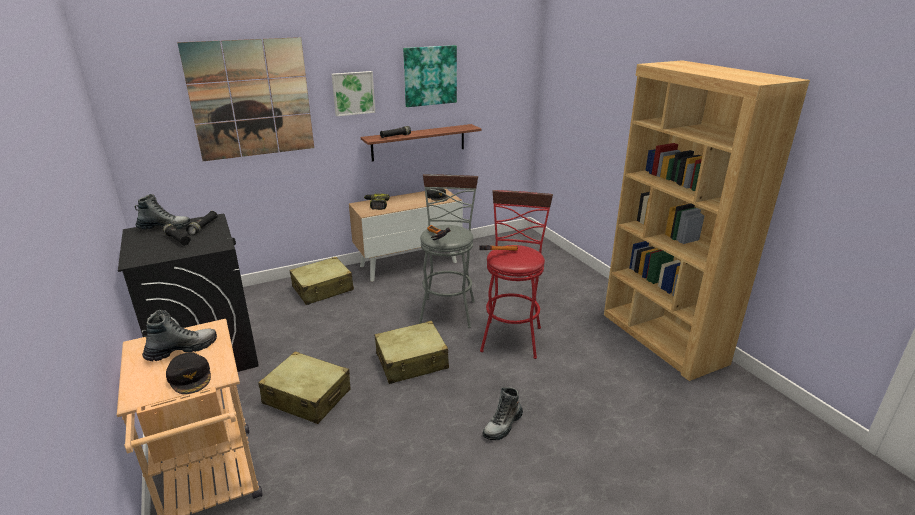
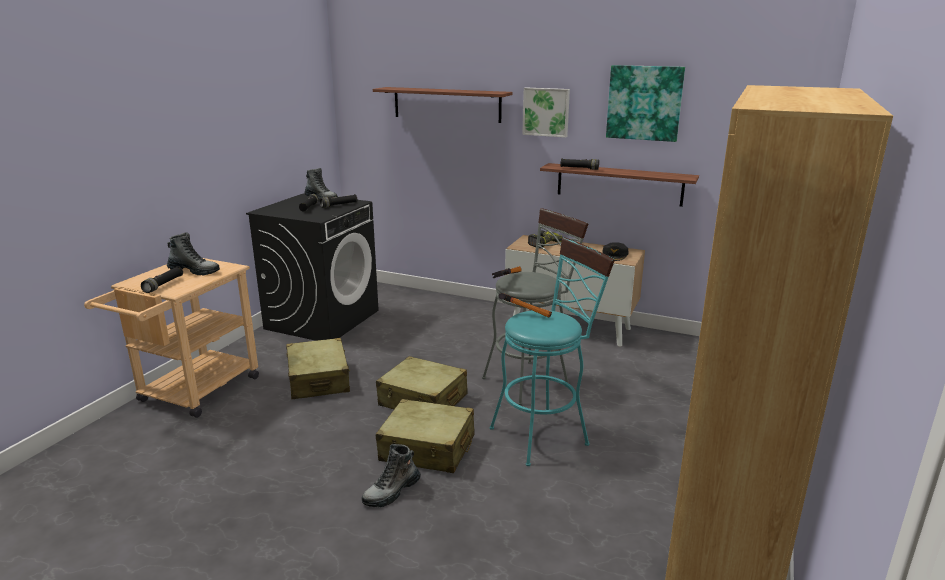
camera: 50 degrees right, 5 degrees down
(190, 377) = (164, 285): black cap -> black flashlight
(251, 99) = (446, 104): picture -> shelf
(323, 289) = (464, 314): beige suitcase -> beige suitcase (427, 449)
(503, 425) = (392, 492): boot -> boot turned 45 degrees counterclockwise
(511, 335) = (545, 433): red stool -> turquoise stool

